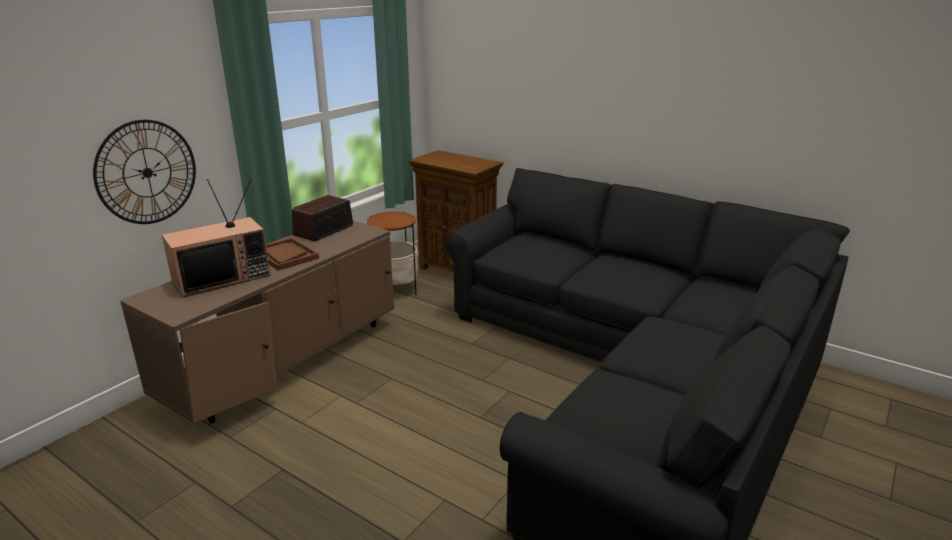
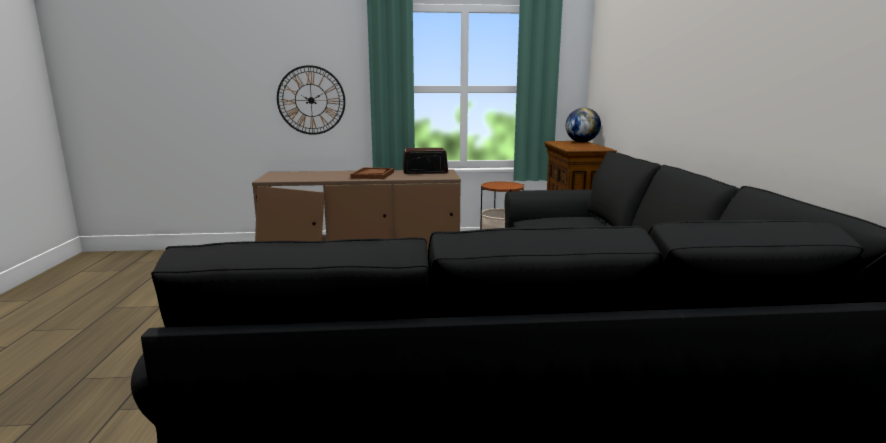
camera: 50 degrees right, 10 degrees down
(222, 277) = (322, 174): television -> none
(446, 154) = (581, 142): none -> globe

